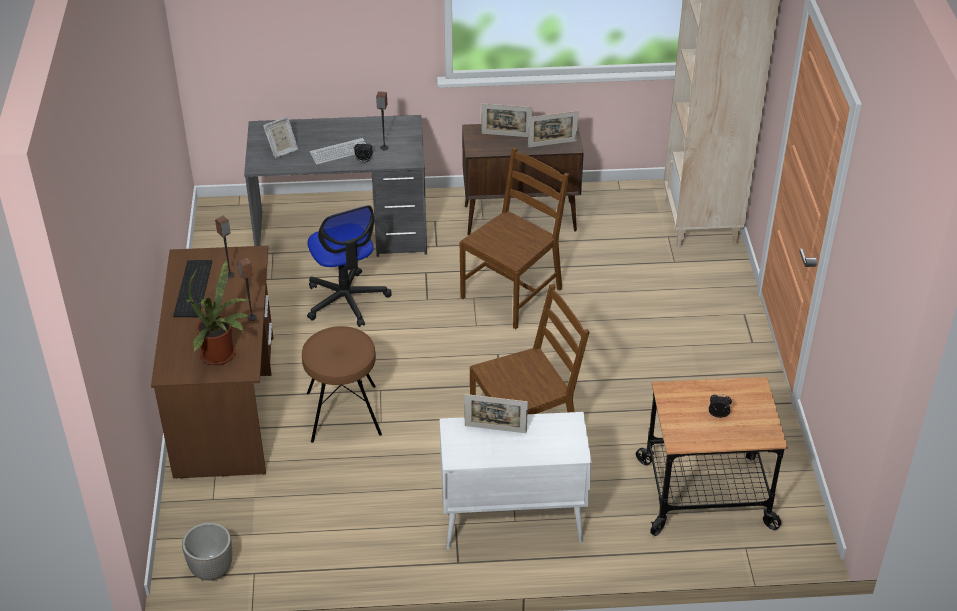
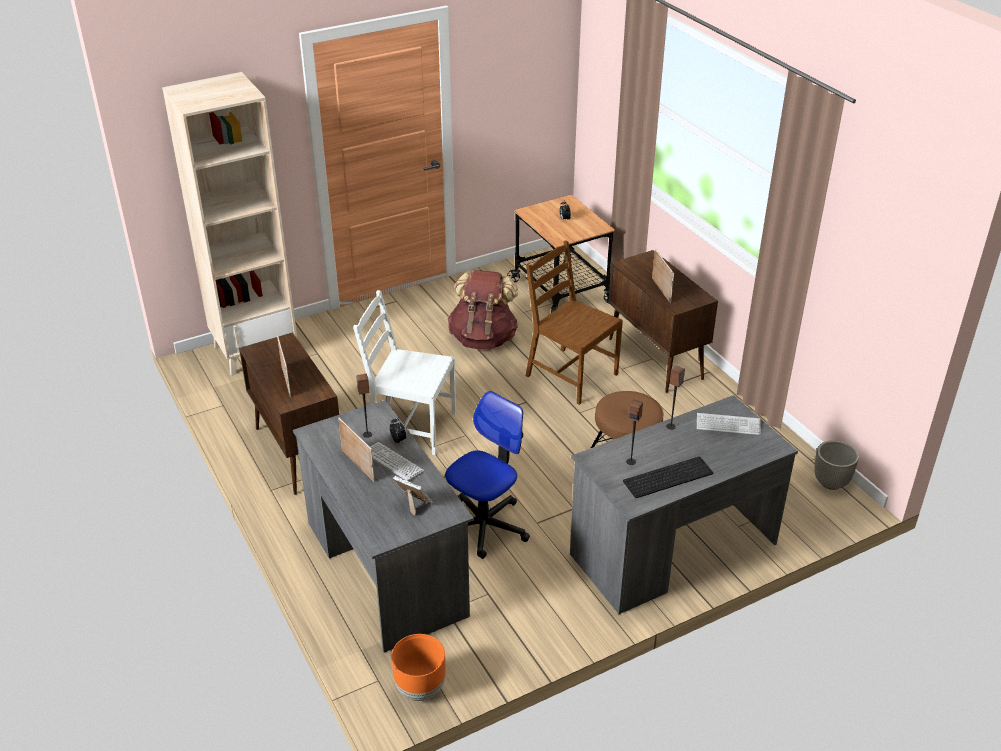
camera: 115 degrees left, 5 degrees down
(214, 221) = (419, 688): none -> orange planter
(222, 355) = (728, 425): potted plant -> keyboard
(226, 405) = (673, 549): brown desk -> grey desk
(510, 523) = (656, 359): white cabinet -> brown cabinet
(512, 293) = (410, 427): brown chair -> white chair
(552, 144) = (287, 351): picture frame -> picture frame (358, 465)
(635, 389) = (483, 339): none -> brown backpack

